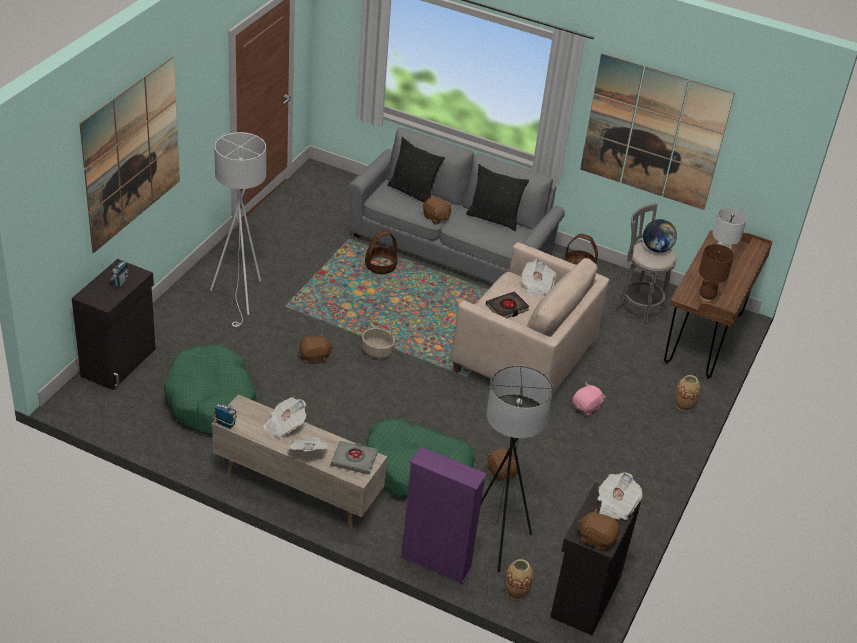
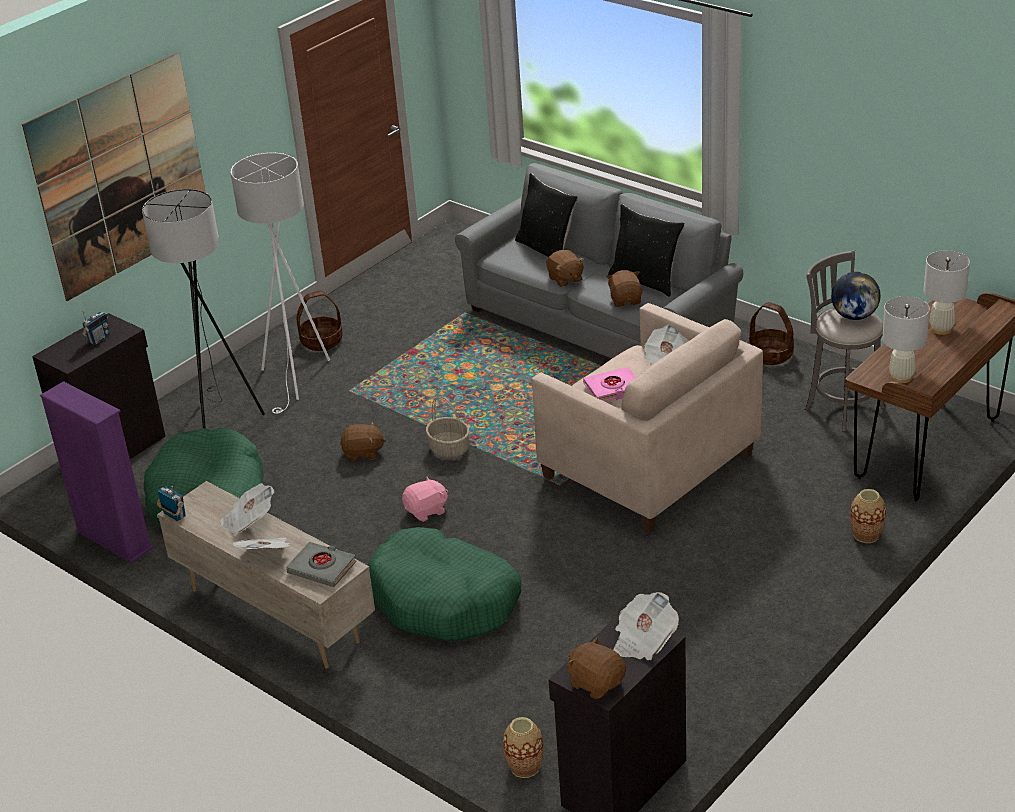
camera: 20 degrees right, 5 degrees down
(380, 266) = (494, 346): basket -> basket (322, 341)
(436, 563) = (425, 720): purple bookcase -> purple bookcase (114, 540)
(494, 540) = (518, 697): grey floor lamp -> grey floor lamp (219, 418)
(501, 472) = (562, 609): brown plush toy -> brown plush toy (626, 300)
(507, 308) = (613, 388): black book -> pink book
(586, 407) = (718, 531): pink plush toy -> pink plush toy (426, 511)
(654, 132) = (850, 149): picture -> none
(706, 297) = (901, 377): brown table lamp -> white table lamp

